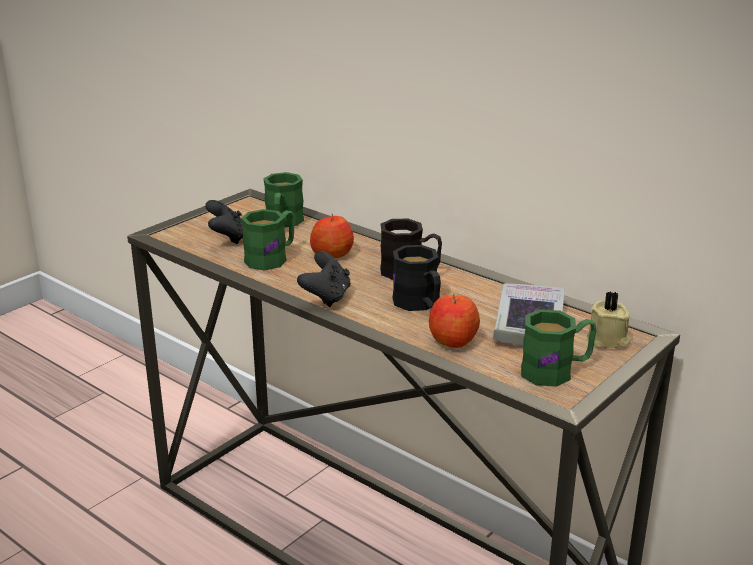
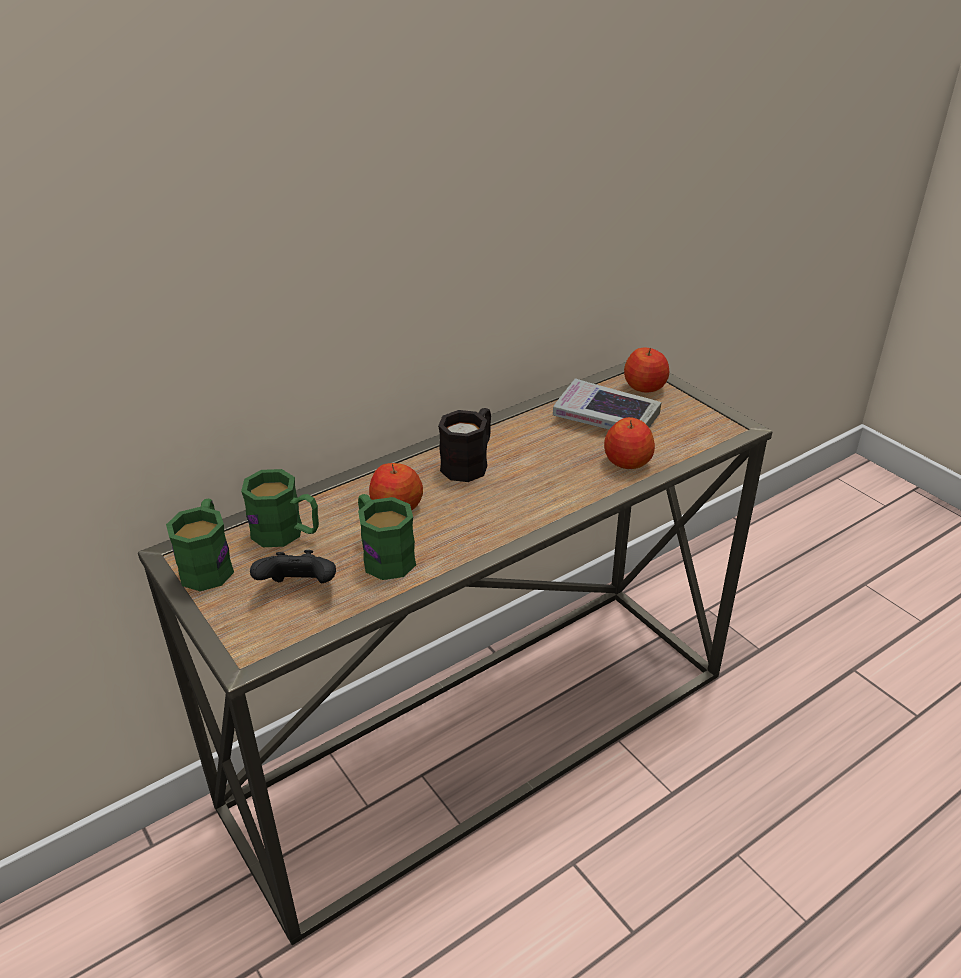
camera: 75 degrees left, 10 degrees up
(326, 297) = (512, 525): black game controller -> none
(419, 304) = (546, 469): black mug -> none
(556, 371) = (688, 422): green mug -> green mug (209, 564)
(608, 340) = (645, 387): beige candle -> apple

